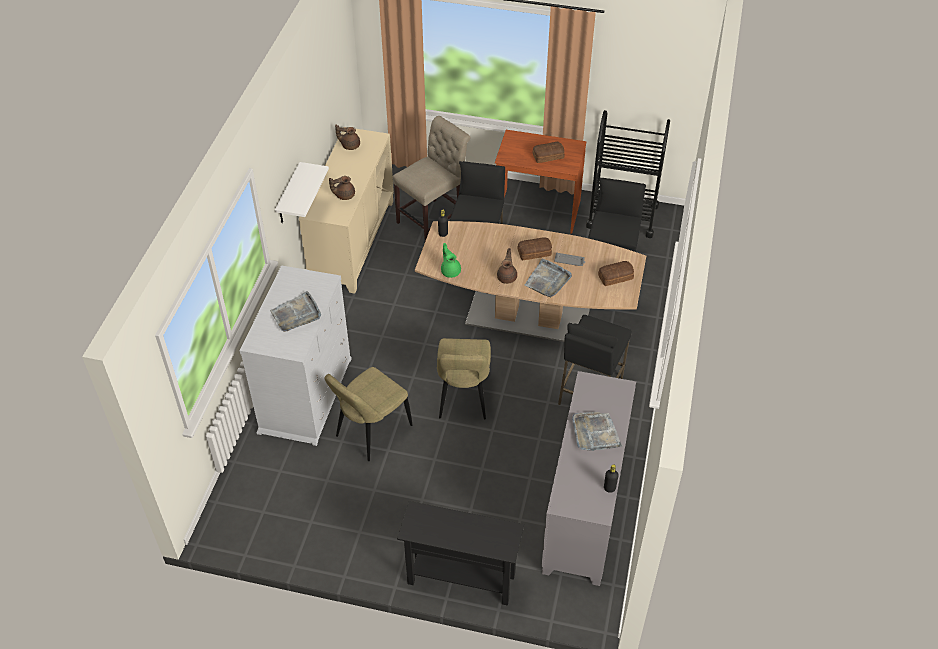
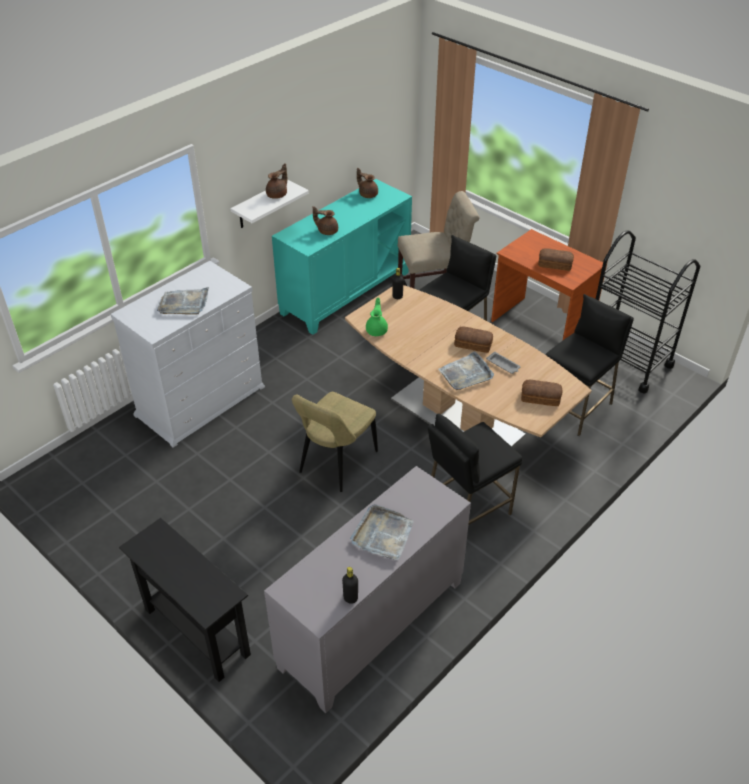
camera: 30 degrees right, 5 degrees down
(352, 242) = (345, 292): beige cabinet -> turquoise cabinet
(371, 432) = (228, 457): beige chair -> none
(507, 277) = (427, 356): brown teapot -> brown teapot (278, 194)

